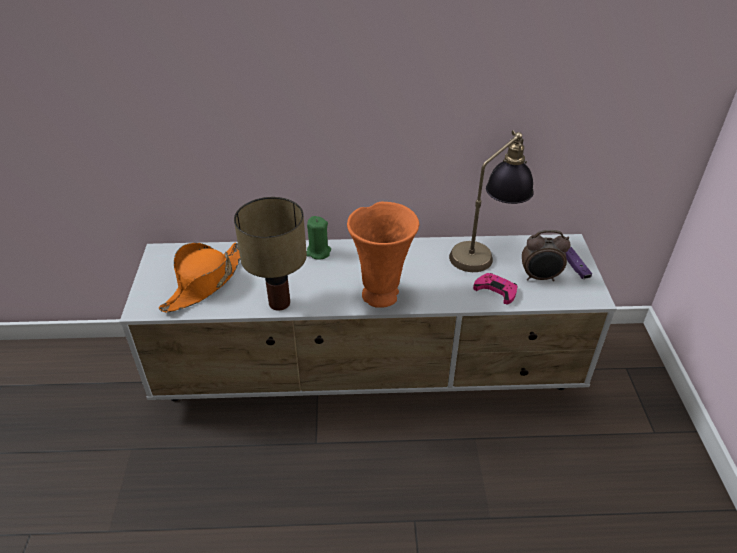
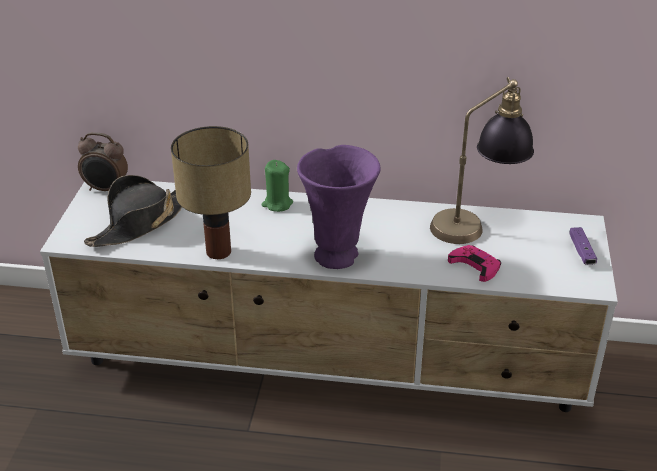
camera: 10 degrees right, 5 degrees down
(205, 283) = (141, 222): orange hat -> black hat
(382, 294) = (338, 255): orange vase -> purple vase
(540, 277) = (534, 258): alarm clock -> alarm clock (106, 190)

